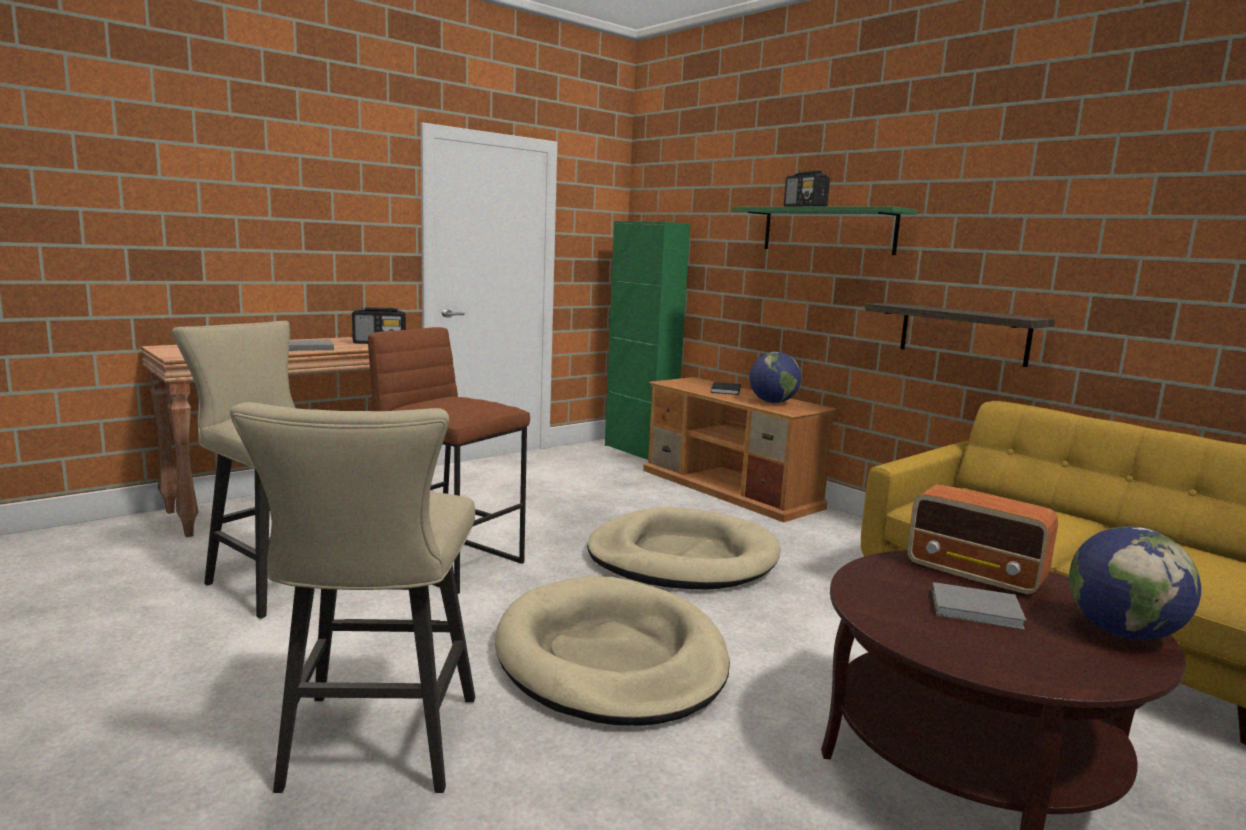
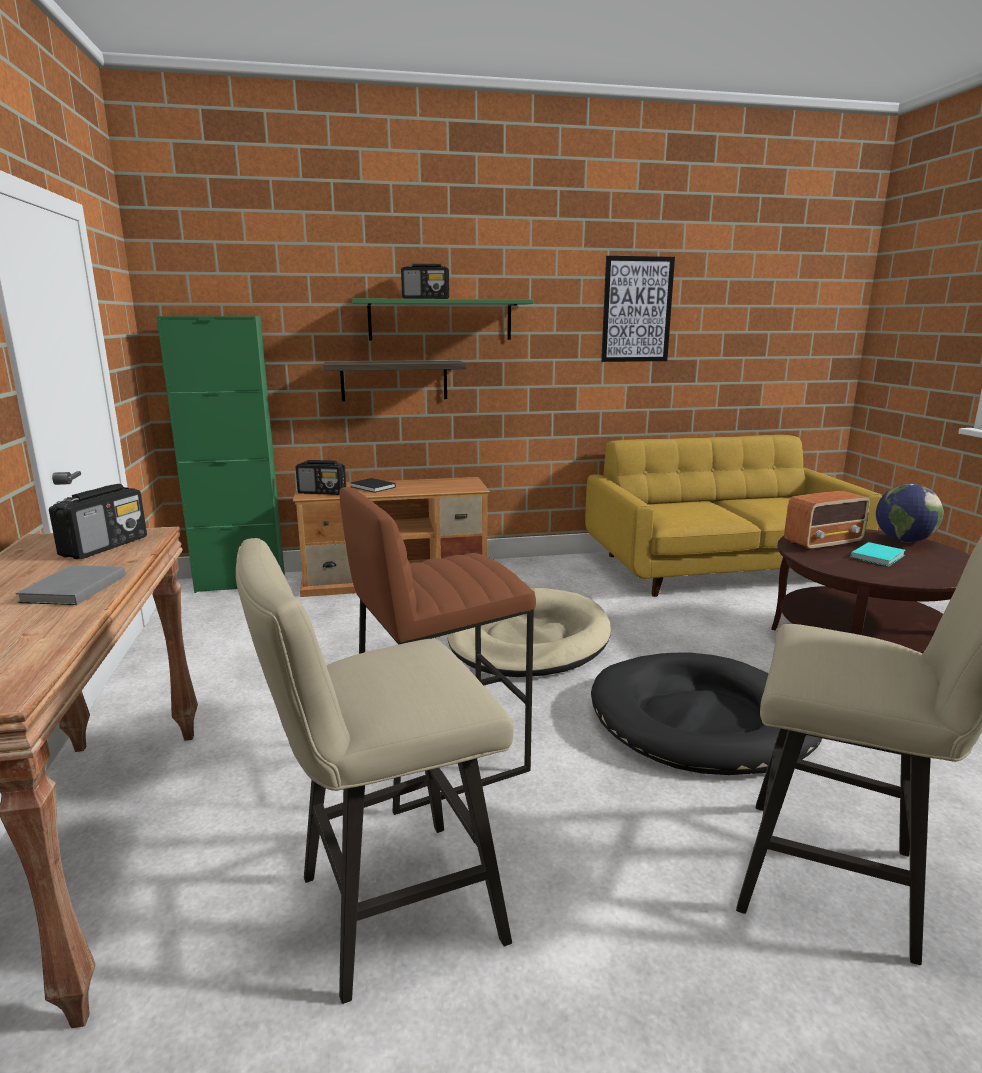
camera: 60 degrees left, 5 degrees up
(611, 658) = (701, 720): beige dog bed -> black dog bed
(681, 383) = (322, 492): none -> radio
(772, 402) = (437, 485): globe -> none
(963, 334) = (572, 396): shelf -> shelf (394, 380)
(978, 610) = (878, 556): grey book -> turquoise book
(1070, 222) = (637, 310): none -> picture

